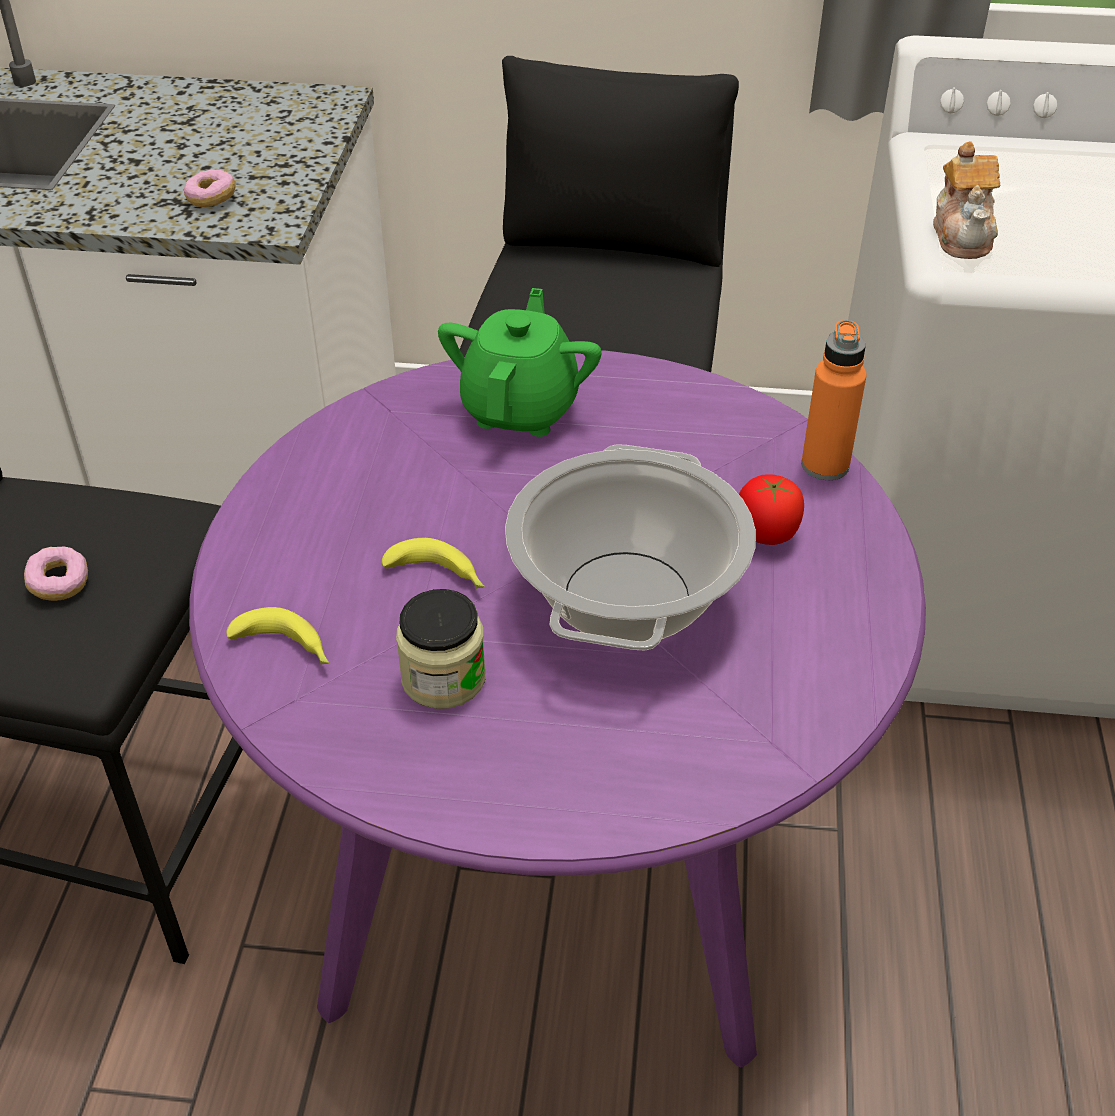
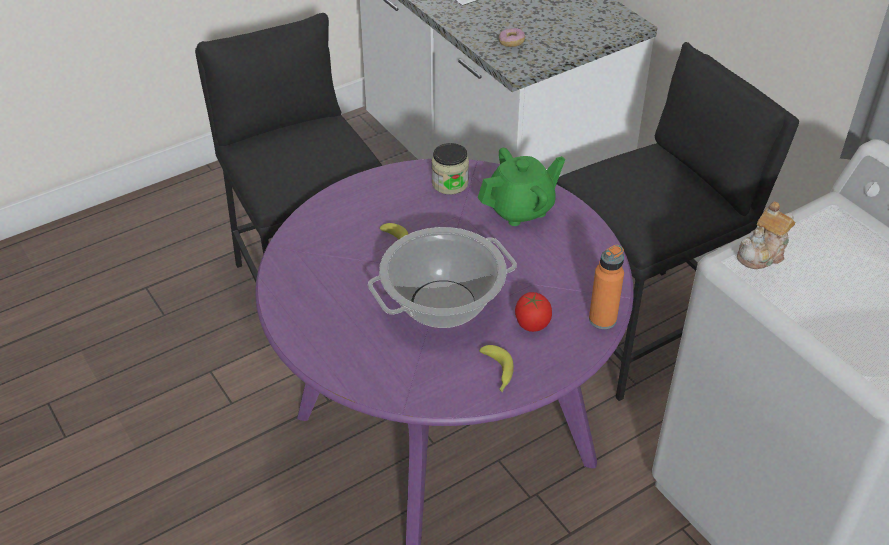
camera: 50 degrees right, 0 degrees up
(59, 584) = (300, 164): donut -> none
(286, 648) = (315, 232): banana -> banana (497, 373)
(443, 678) = (344, 280): jar -> jar (450, 183)

